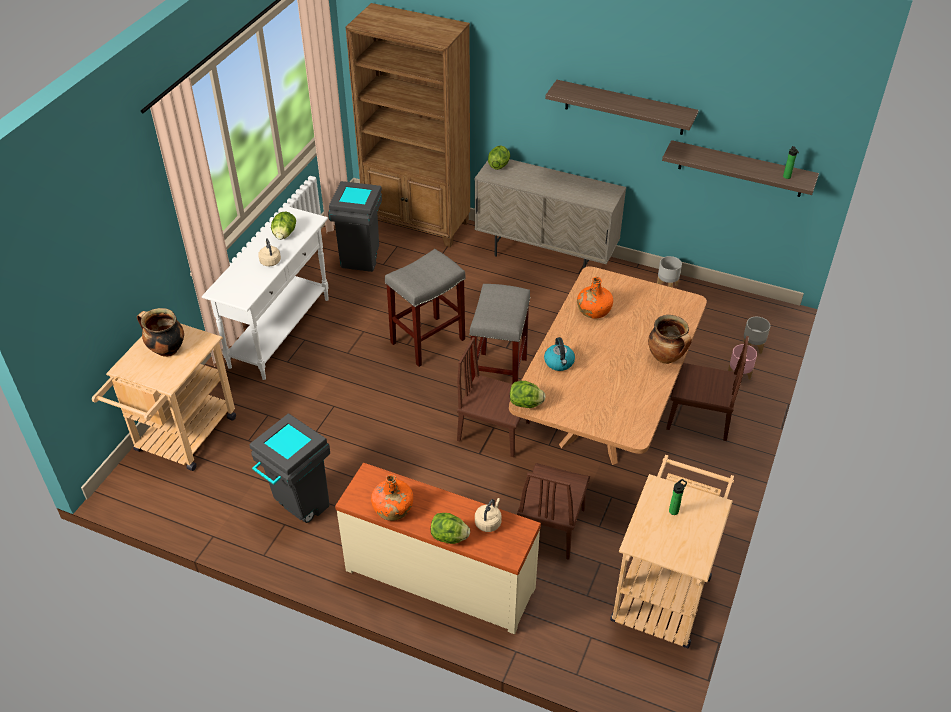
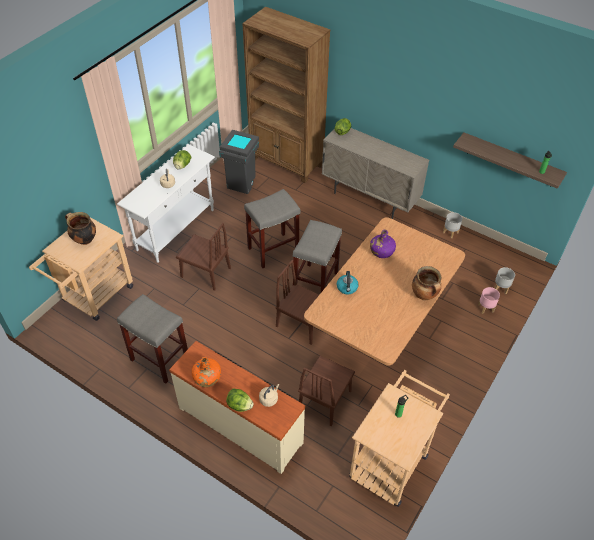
camera: 10 degrees right, 5 degrees up
(299, 509) = (159, 359): grey trash can -> grey stool
(526, 404) = (316, 315): lettuce -> none
(593, 310) = (381, 251): orange bottle -> purple bottle
(624, 107) = (432, 104): shelf -> none
(698, 417) = (448, 335): brown chair -> brown chair (205, 272)

